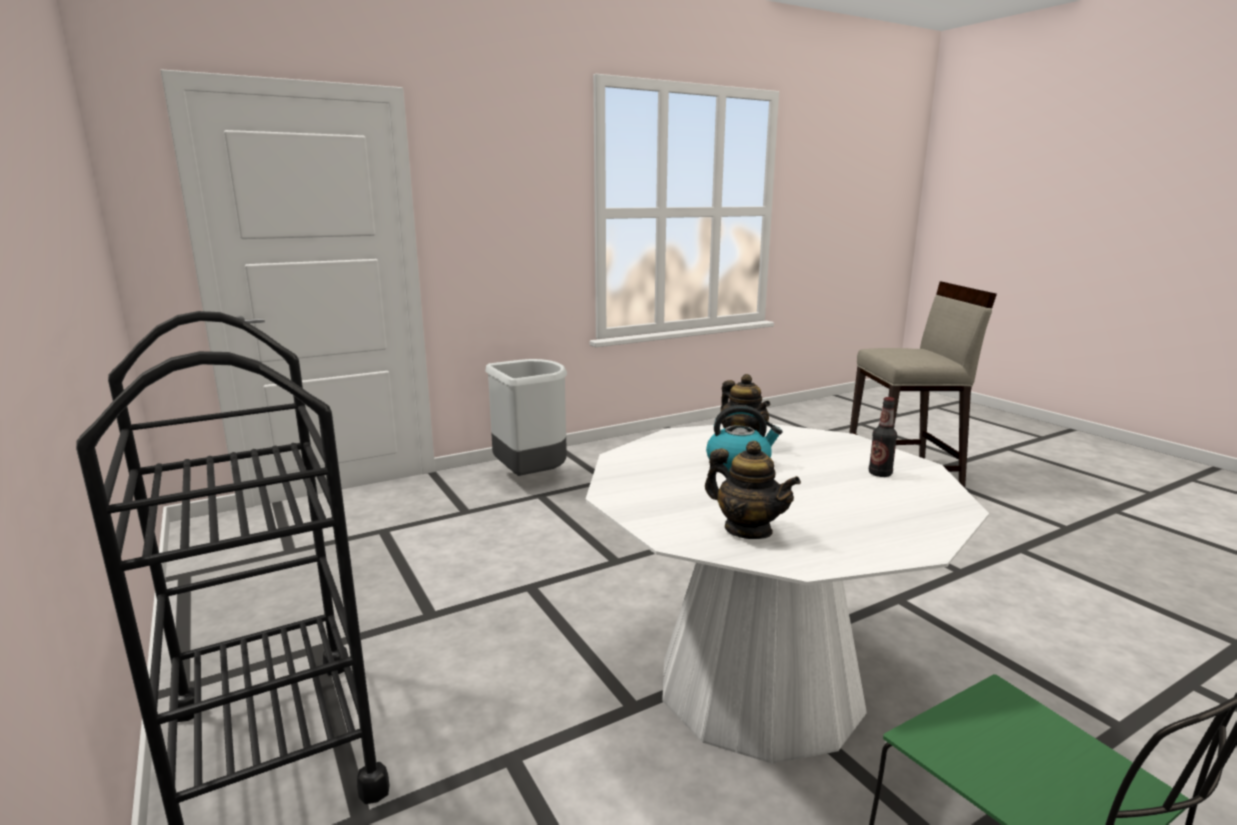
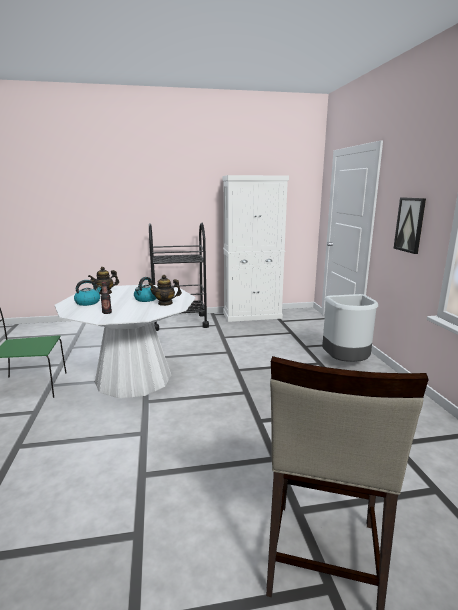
camera: 110 degrees right, 0 degrees up
(223, 601) = (252, 315): none -> white cabinet
(520, 234) = (410, 225): none -> picture
(857, 519) = (88, 302): none -> kettle

